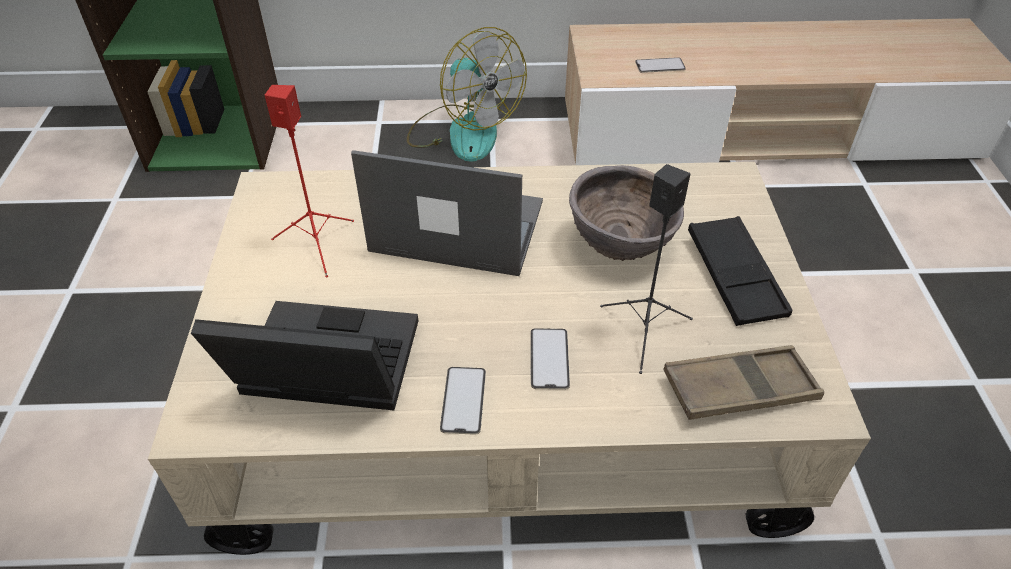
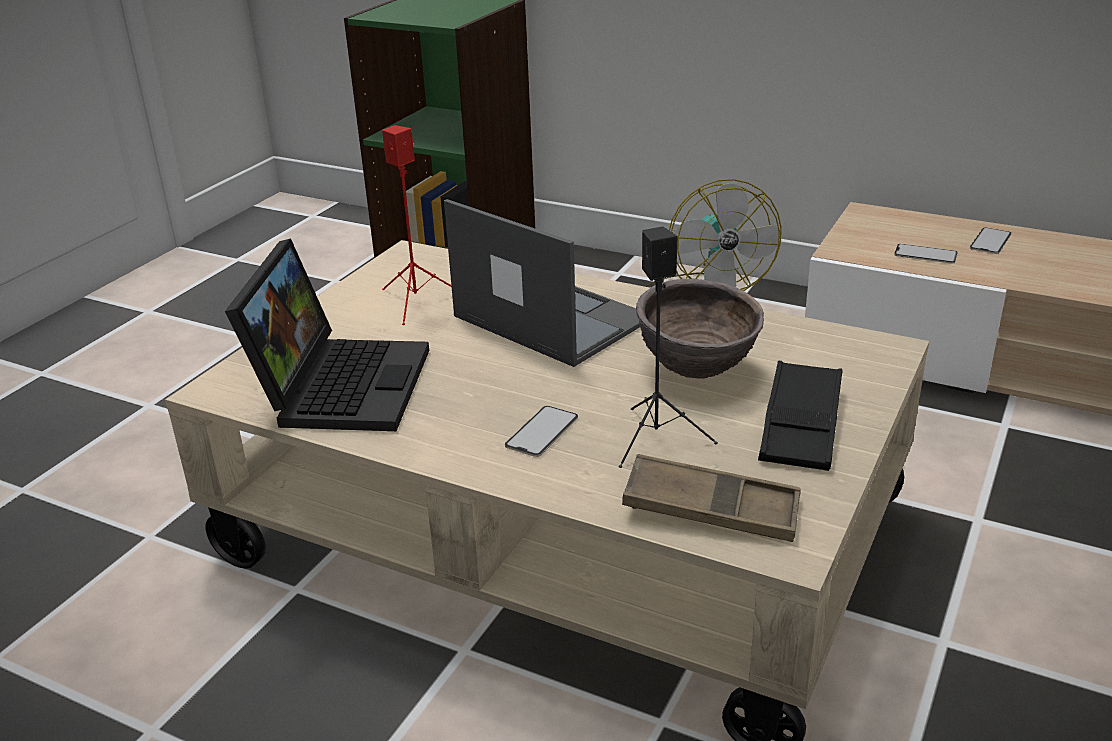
camera: 30 degrees right, 15 degrees down
(322, 370) = (340, 384): laptop -> laptop turned 60 degrees clockwise
(463, 400) = (436, 437): phone -> phone (990, 241)

